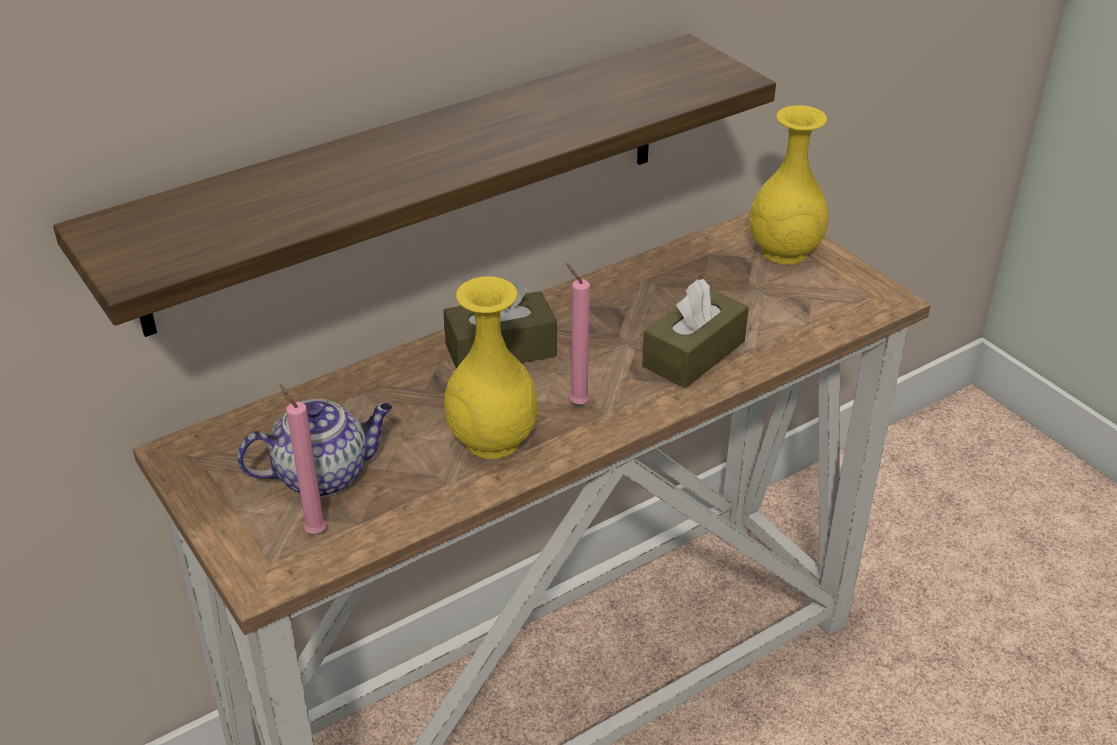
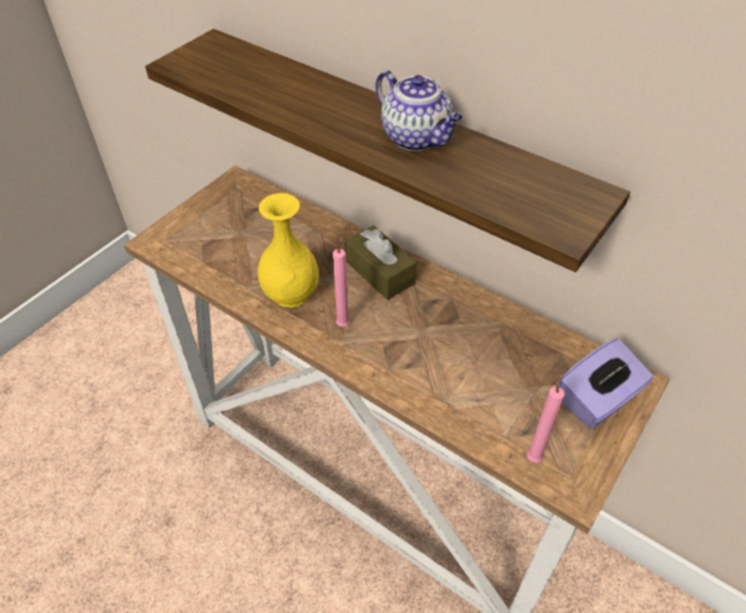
camera: 70 degrees right, 10 degrees up
(313, 530) = (192, 247): pink candle -> pink candle (534, 456)
(324, 474) = (237, 236): teapot -> teapot (417, 138)
(694, 354) = (427, 372): brown tissue box -> none
(783, 251) = (598, 400): yellow vase -> purple tissue box

